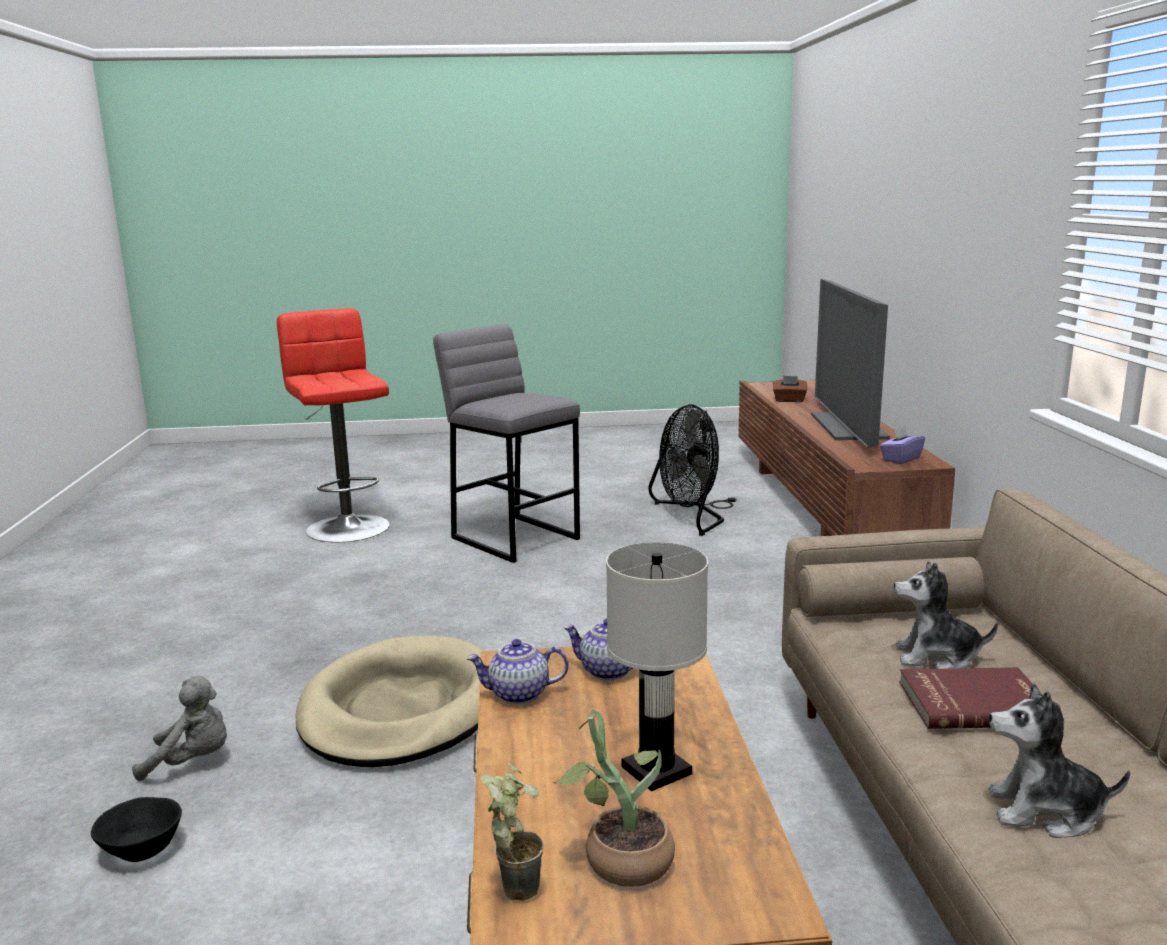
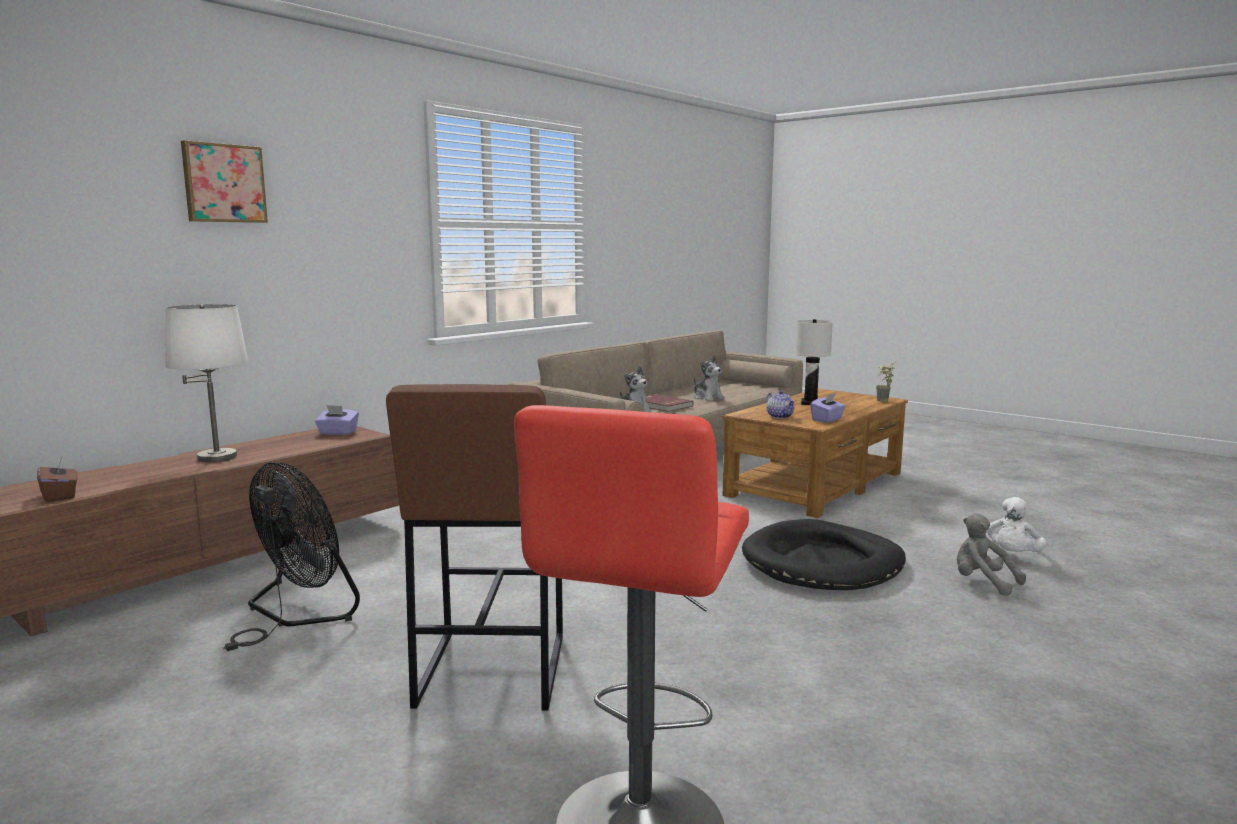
camera: 135 degrees left, 5 degrees down
(143, 849) = (1013, 555): black bowl -> white plush toy
(401, 709) = (823, 563): beige dog bed -> black dog bed
(513, 537) = (491, 672): grey stool -> brown stool
(518, 694) = (827, 420): teapot -> purple tissue box
(619, 858) = (848, 399): potted plant -> none
(695, 515) = (289, 612): black fan -> black fan turned 75 degrees counterclockwise
(848, 426) = (217, 457): television -> white table lamp
(934, 176) = (223, 183): none -> picture

